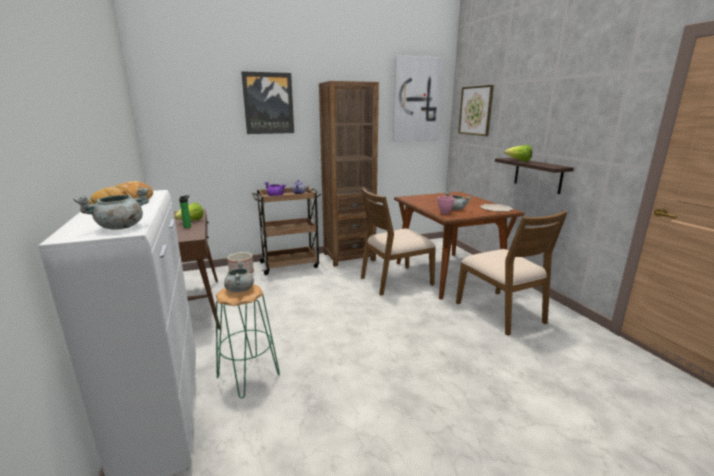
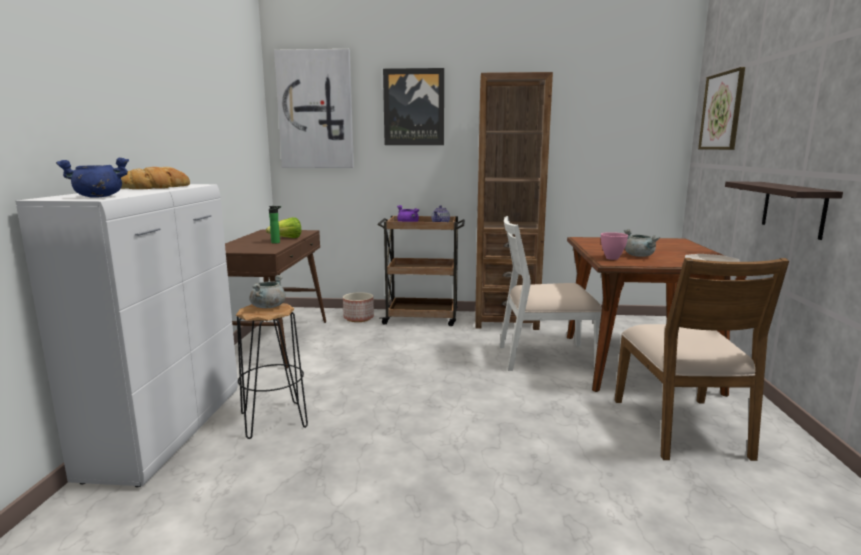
camera: 25 degrees right, 5 degrees down
(120, 227) = (97, 197): grey cooking pot -> blue cooking pot
(249, 376) = (274, 420): green stool -> black stool
(395, 280) = (545, 357): brown chair -> white chair
(417, 100) = (632, 100): picture -> picture (315, 110)
(518, 161) = (758, 184): lettuce -> none

